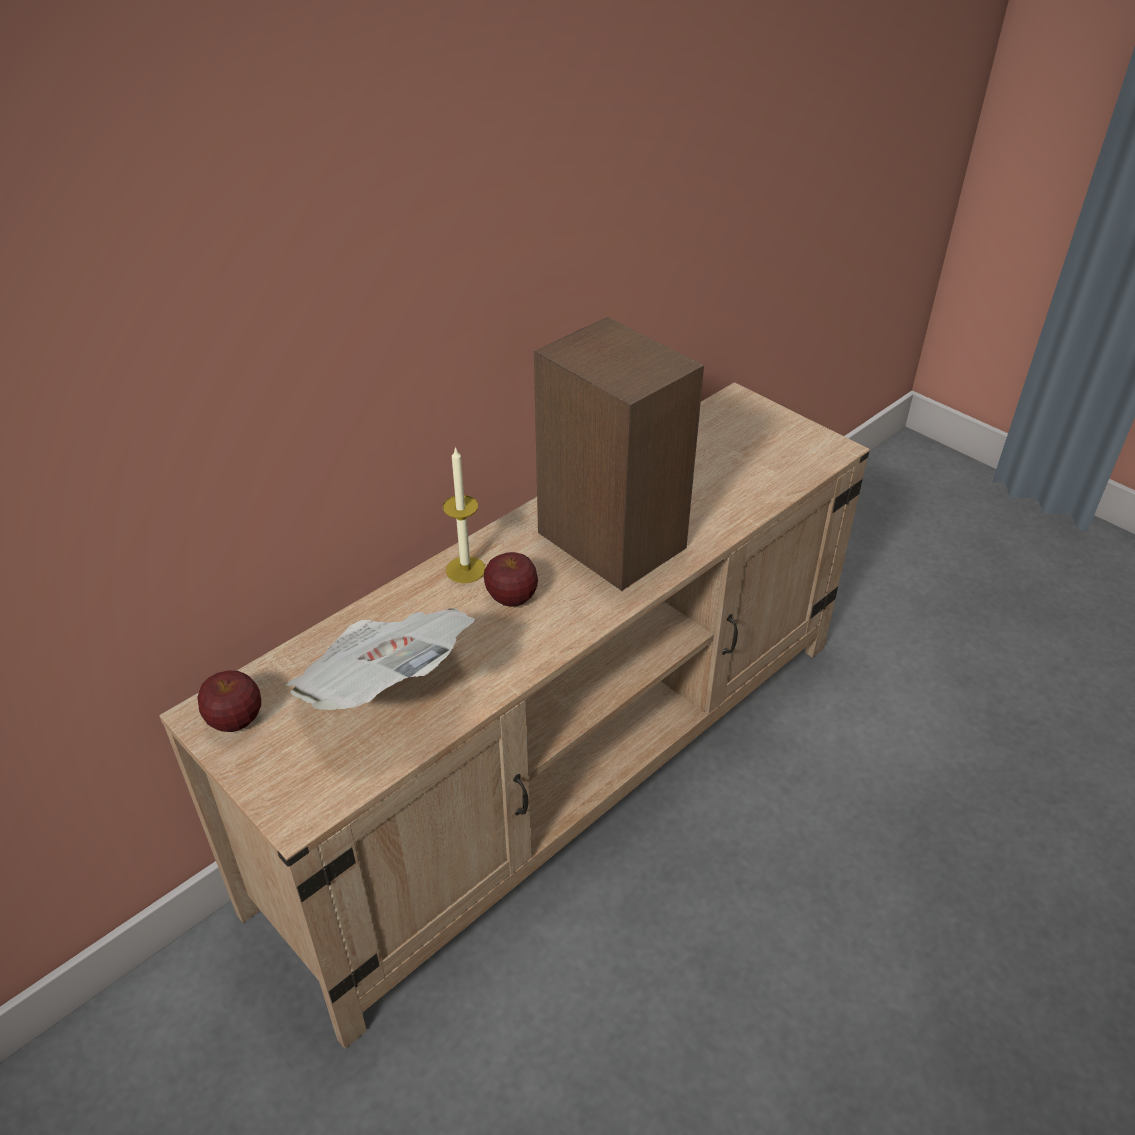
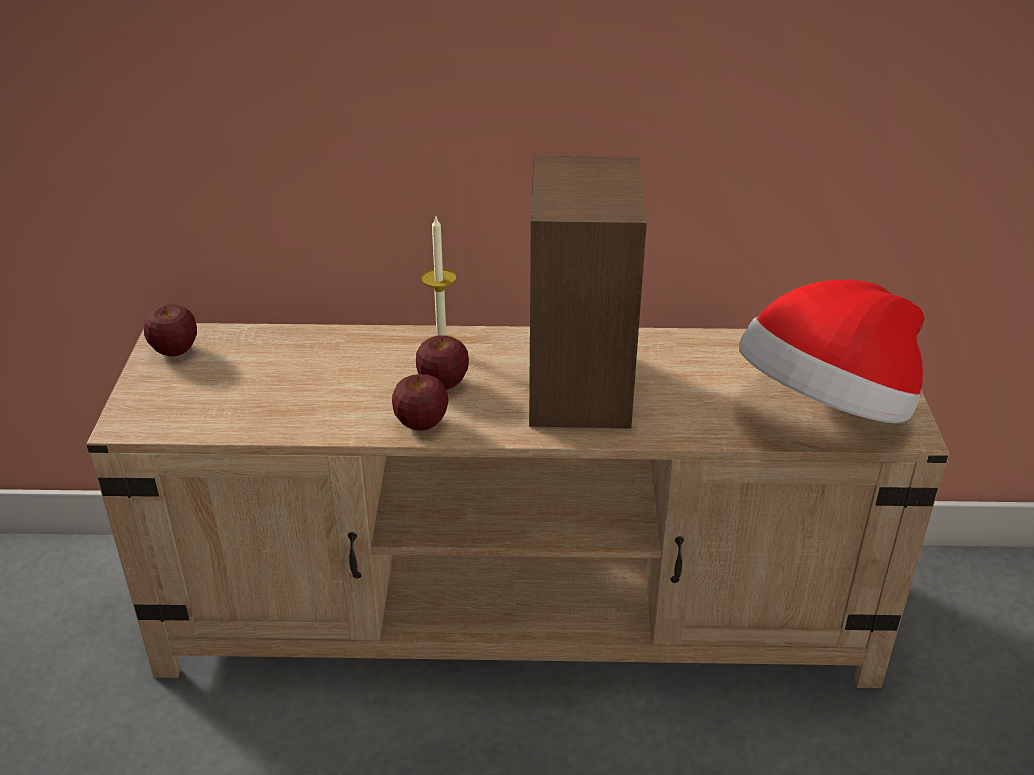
camera: 45 degrees right, 5 degrees down
(384, 687) = (278, 386): newspaper -> none
(545, 640) = (421, 423): none -> apple
(775, 461) = (826, 410): none -> hat

